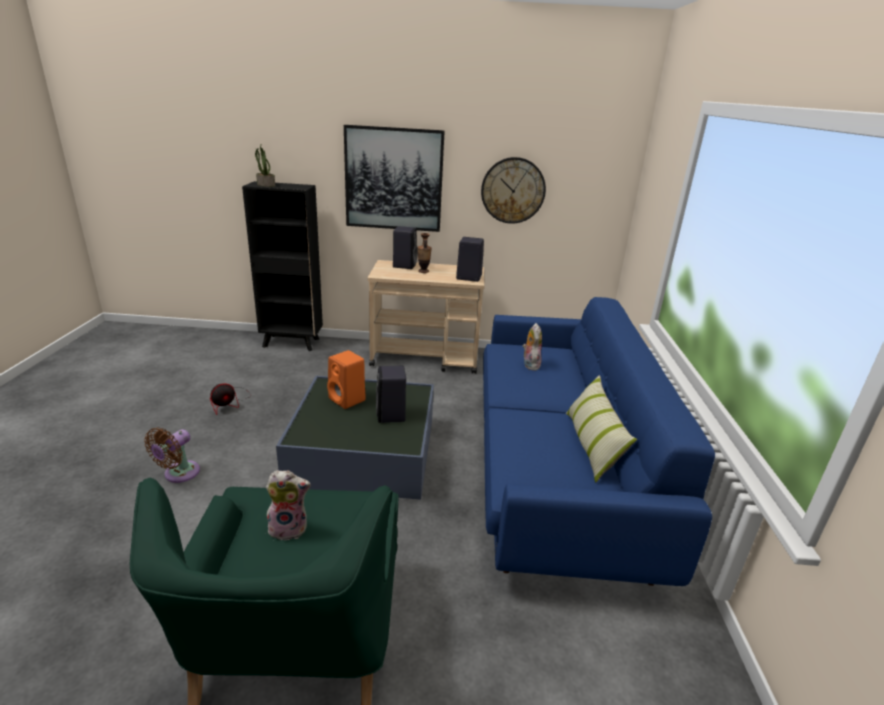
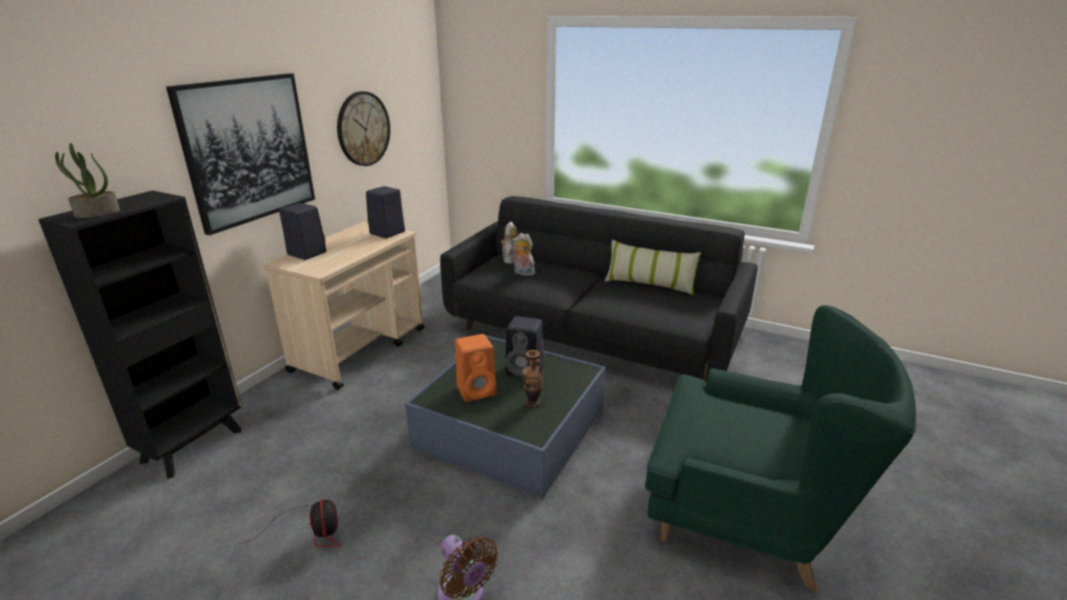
camera: 65 degrees left, 0 degrees up
(289, 528) = (724, 431): plush toy -> plush toy (510, 259)
(423, 271) = (341, 248): vase -> vase (532, 402)
(554, 467) = (591, 335): blue sofa -> black sofa

